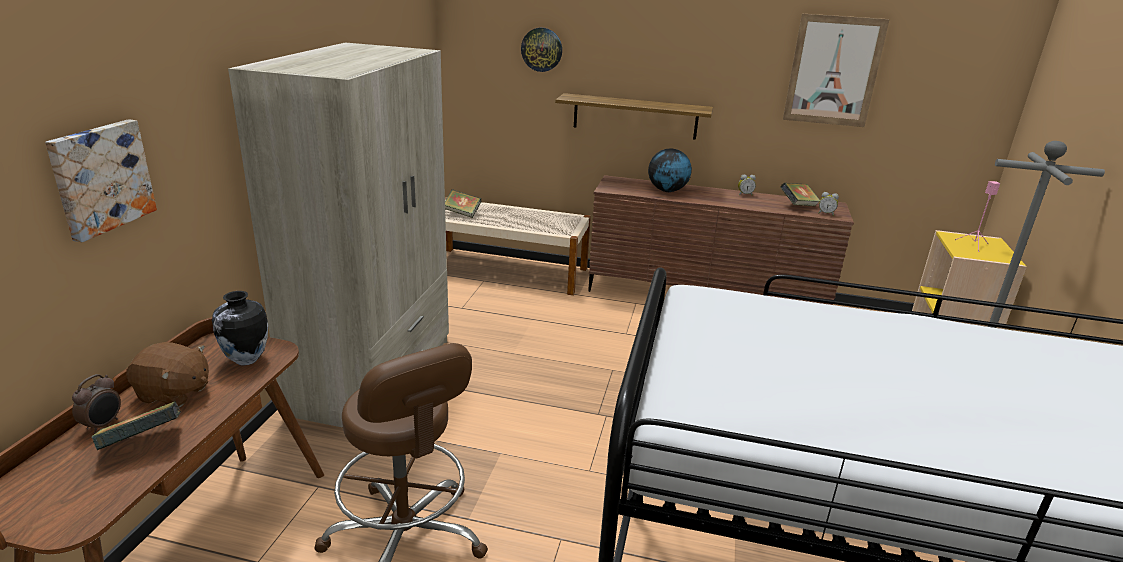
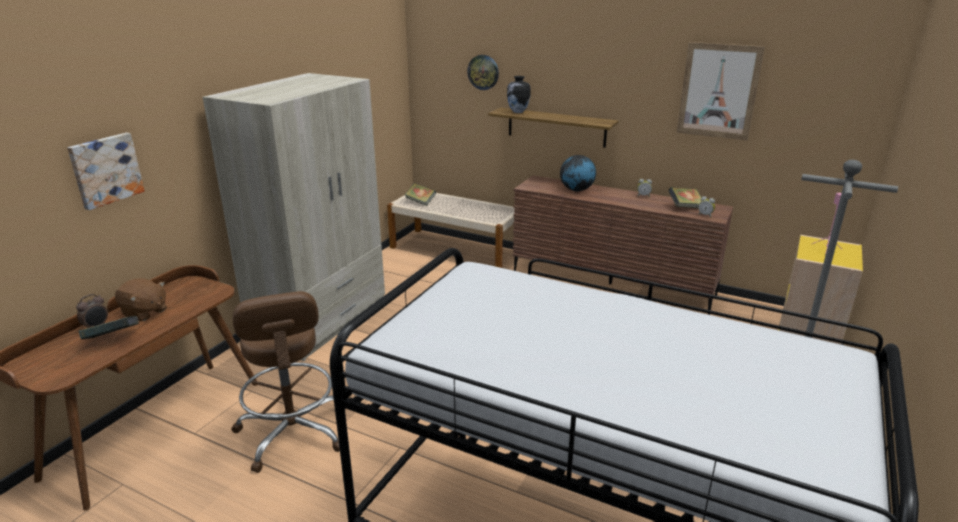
camera: 15 degrees right, 0 degrees up
(246, 360) = (197, 295): vase -> vase (518, 112)

